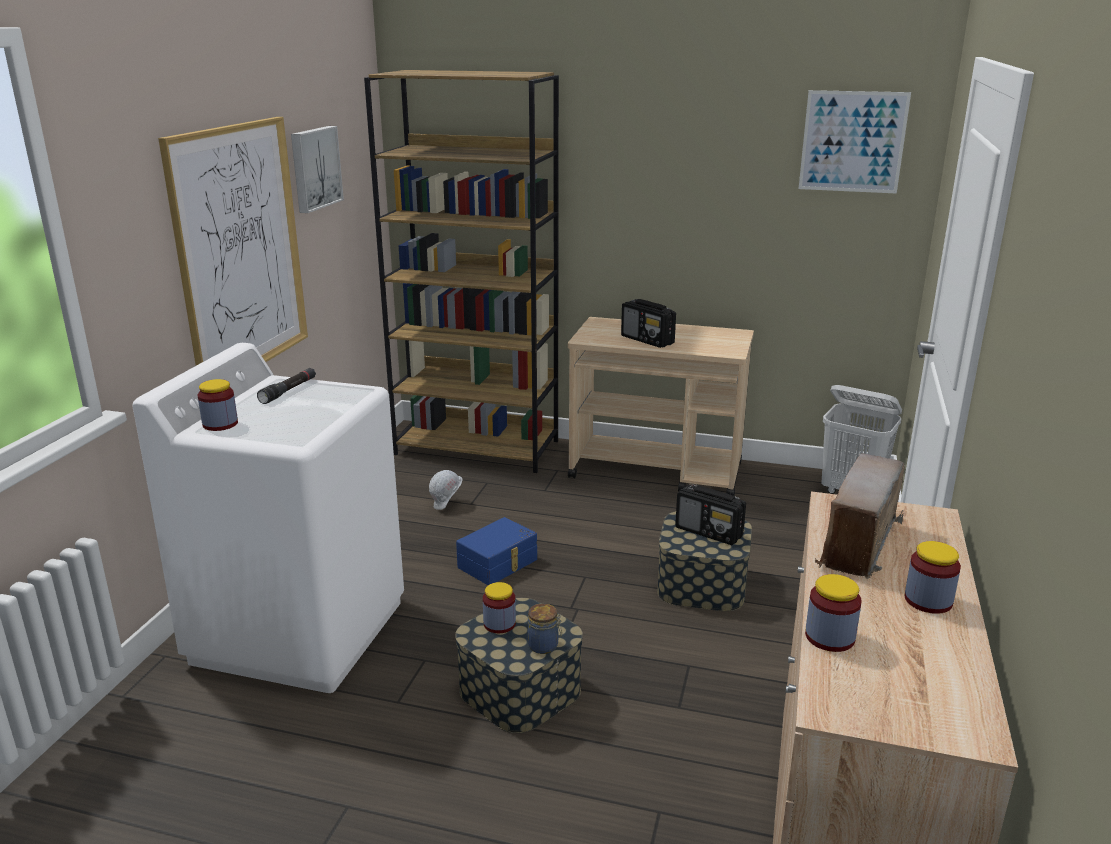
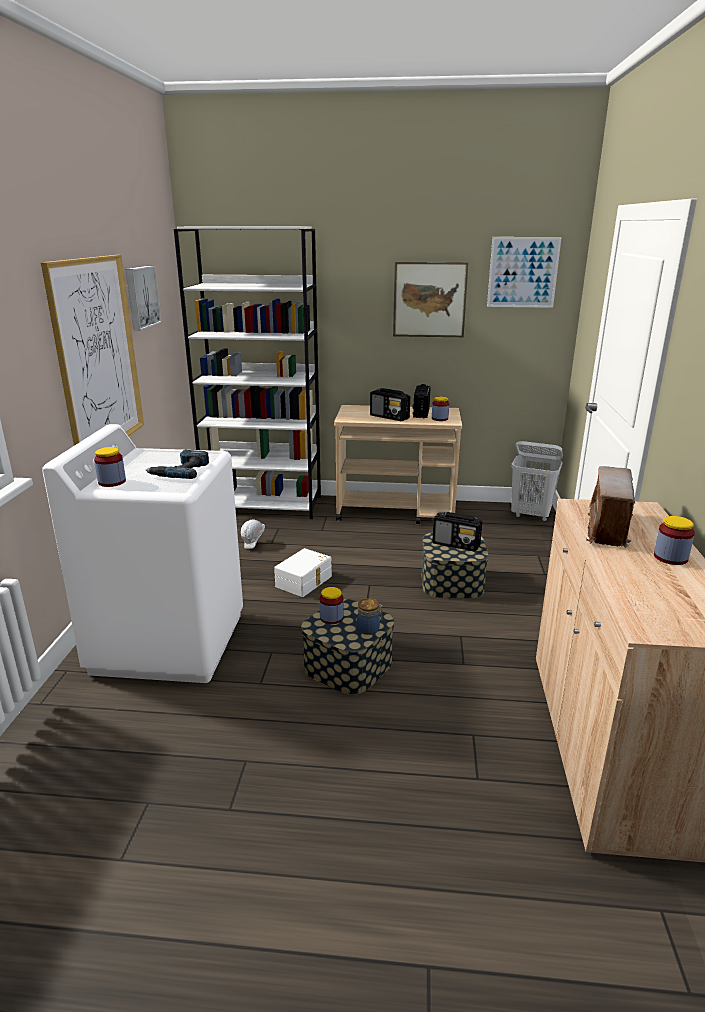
camera: 10 degrees left, 0 degrees up
(288, 391) = (155, 457): black flashlight -> none
(311, 414) = (181, 471): none -> power drill
(478, 447) = (264, 505): brown bookcase -> white bookcase
(499, 564) = (305, 582): blue storage box -> white storage box
(695, 336) = (421, 413): none -> radio
(716, 176) = (429, 300): none -> picture
(829, 637) = (620, 585): jar -> jar (439, 419)

